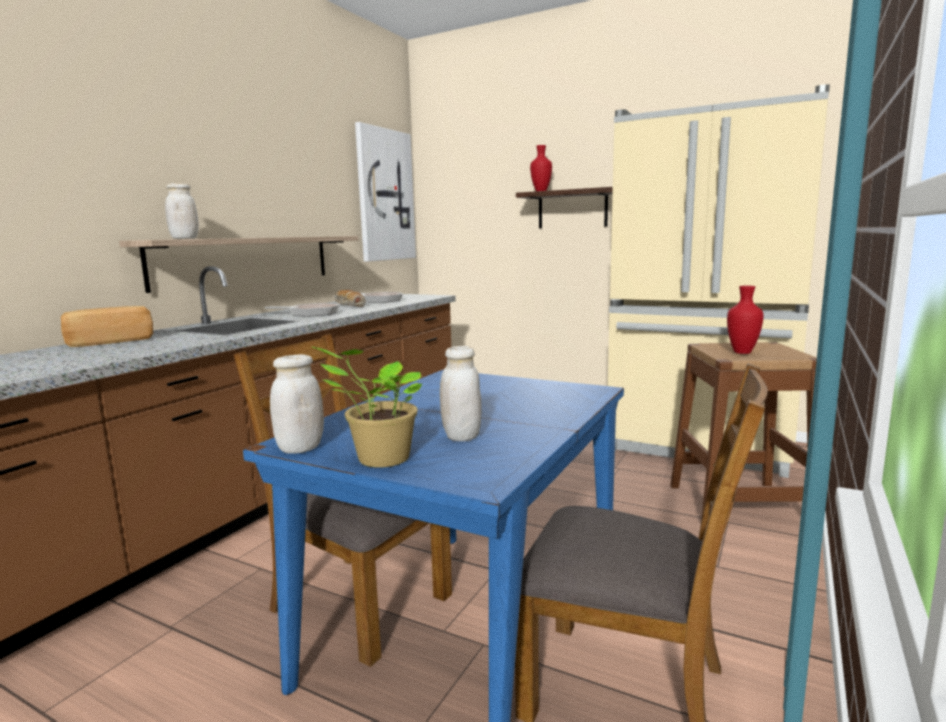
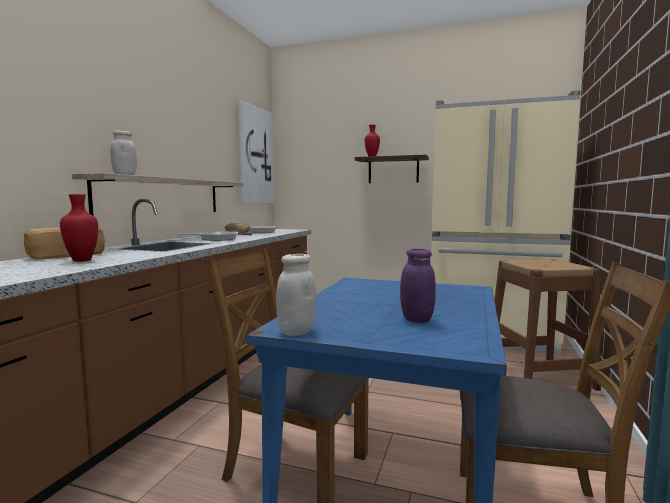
camera: 10 degrees left, 5 degrees down
(379, 459) = (372, 337): potted plant -> none
(461, 436) = (416, 319): white jar -> purple jar
(741, 352) = (540, 265): red vase -> red vase (81, 260)

